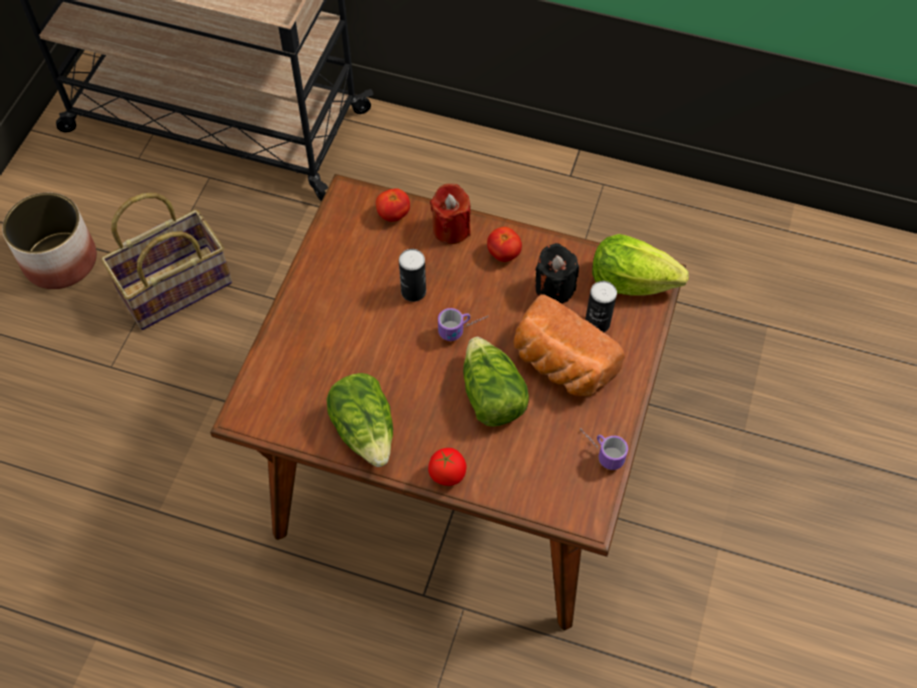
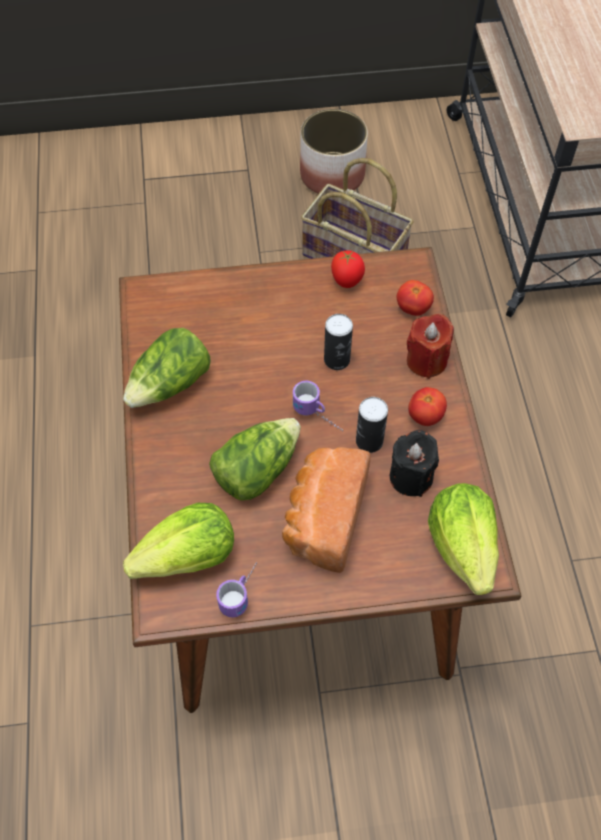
camera: 65 degrees right, 0 degrees up
(447, 475) = (153, 468): tomato -> tomato (347, 281)
(549, 479) = (188, 557): none -> lettuce
(597, 323) = (392, 532): can -> can (369, 441)

